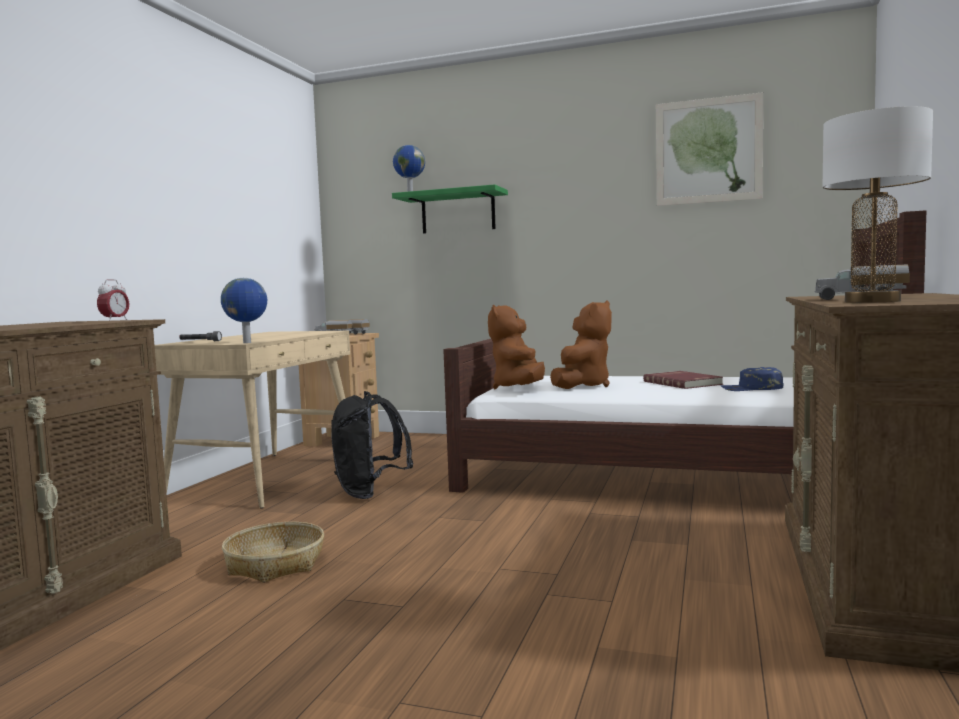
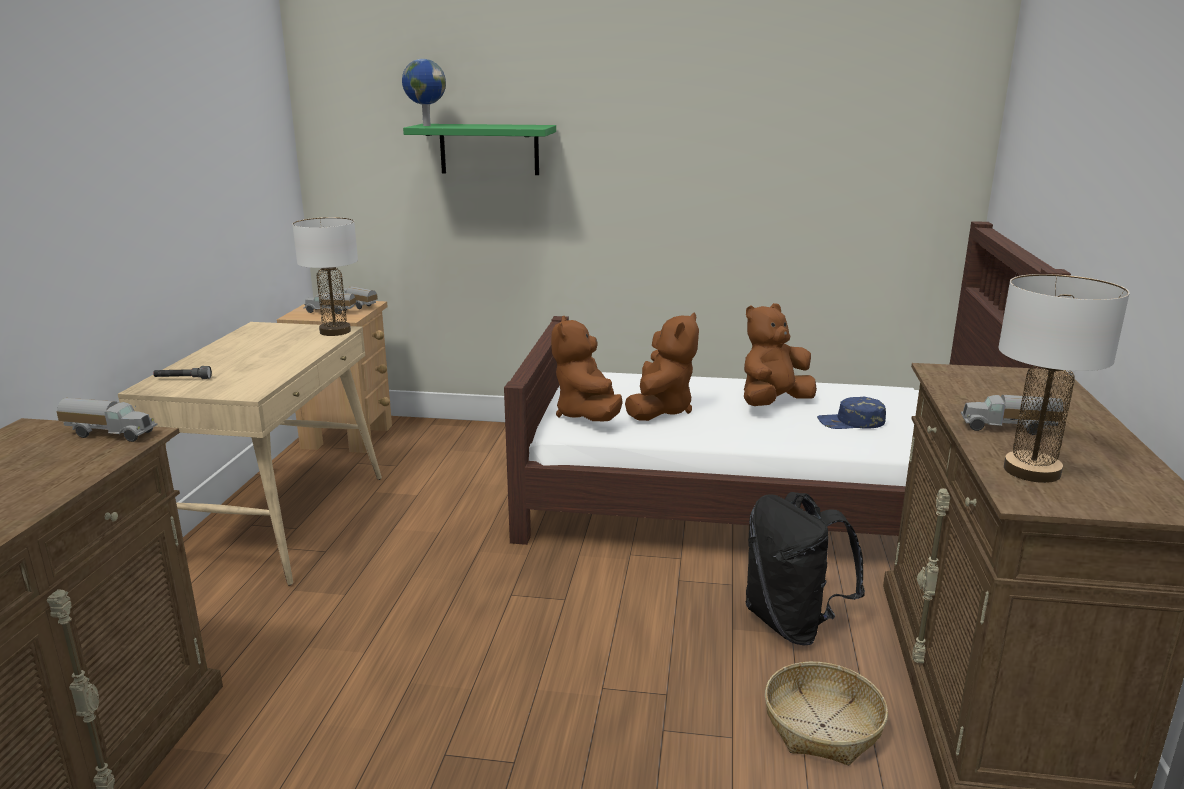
camera: 10 degrees left, 15 degrees up
(114, 320) = (110, 434): alarm clock -> toy truck
(247, 343) = (256, 393): globe -> none
(275, 564) = (344, 695): basket -> basket (821, 726)
(327, 331) = (335, 331): none -> table lamp
(369, 493) = (415, 549): black backpack -> black backpack (792, 624)
(683, 383) = (773, 403): red book -> brown plush toy
(708, 151) = (812, 98): picture -> none

